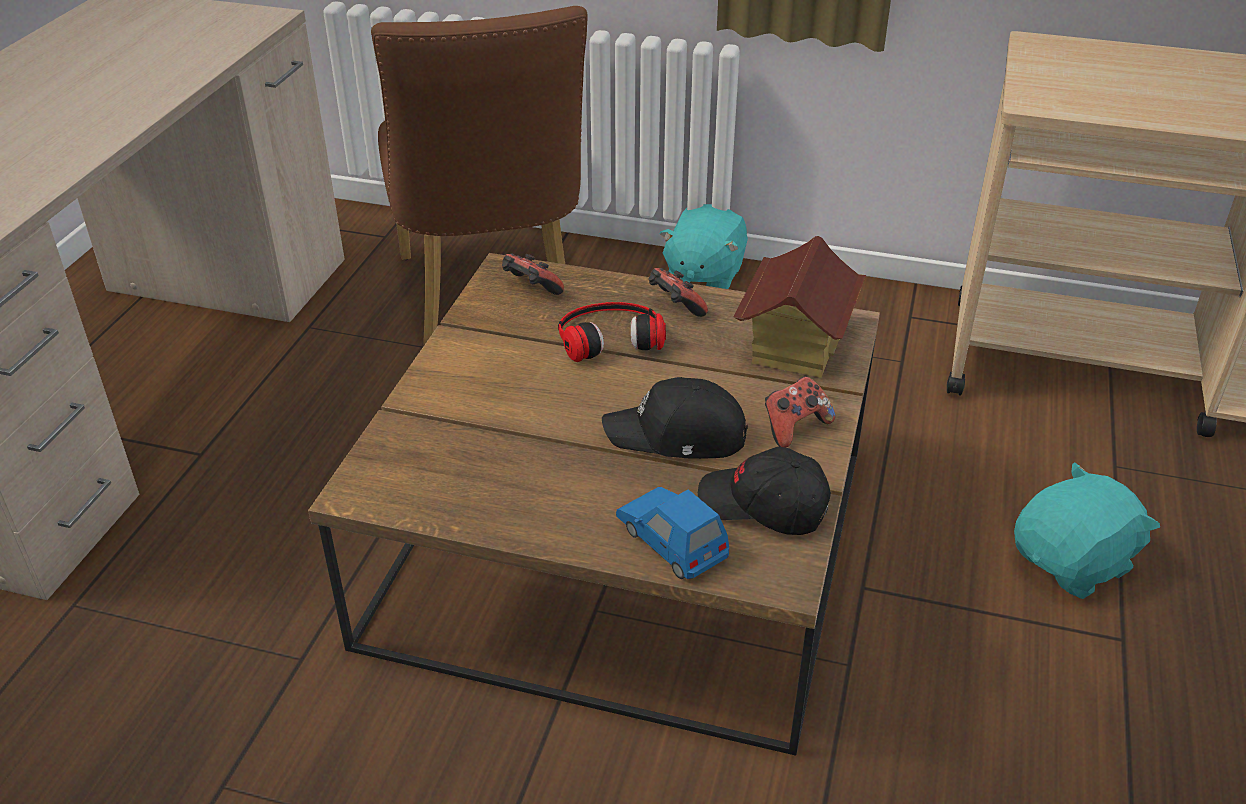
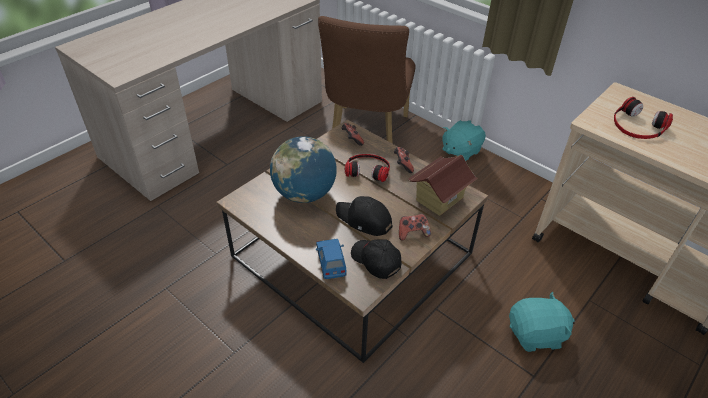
camera: 25 degrees right, 5 degrees up
(509, 426) = (304, 194): none -> globe
(1113, 89) = (637, 125): none -> headphones

